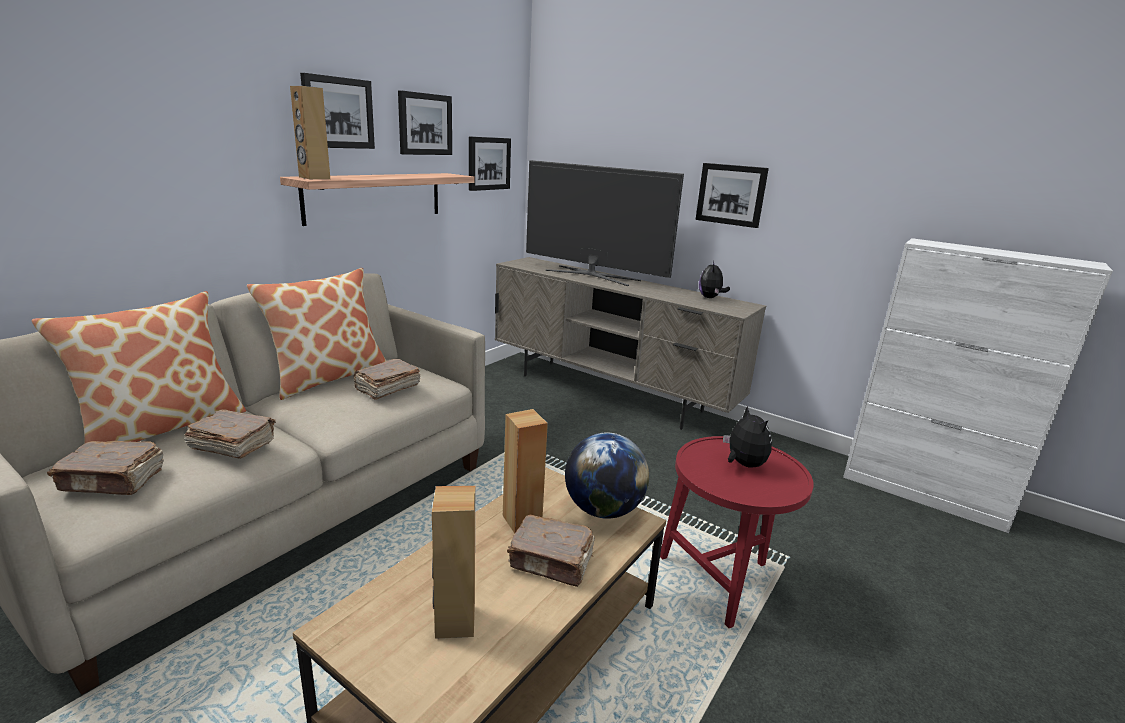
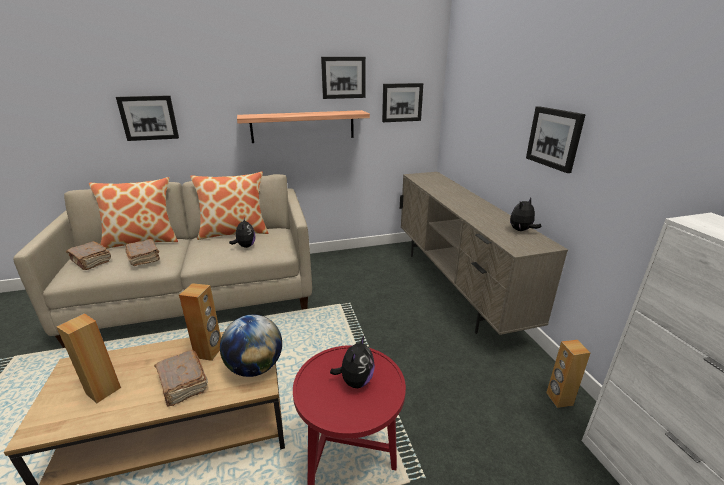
camera: 40 degrees right, 5 degrees up
(314, 178) = (249, 116): brown speaker -> brown speaker (559, 399)
(338, 113) = (275, 75): picture -> picture (149, 118)
(387, 388) = (245, 246): brown book -> plush toy
(592, 275) = (455, 193): television -> none

